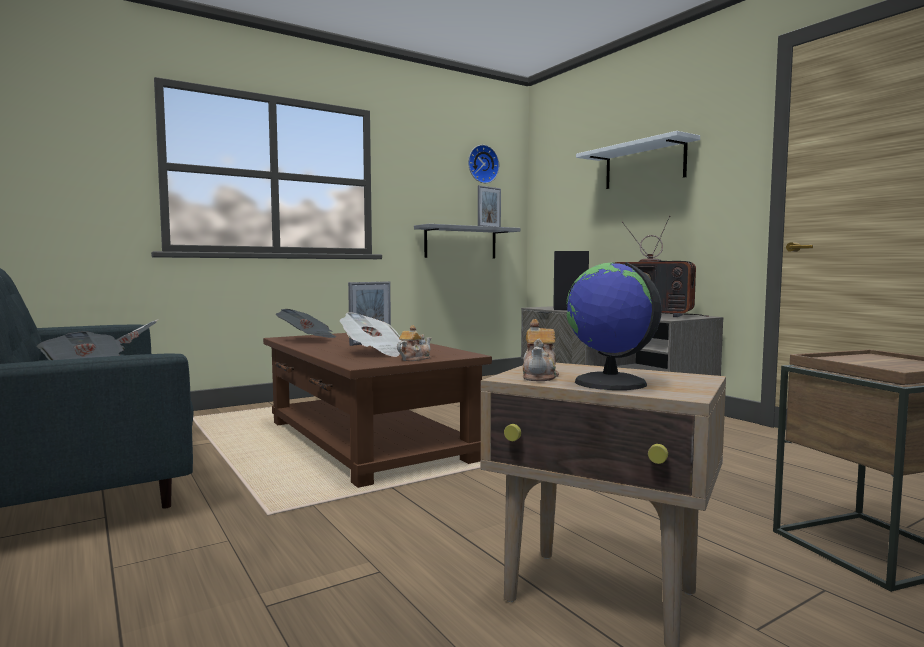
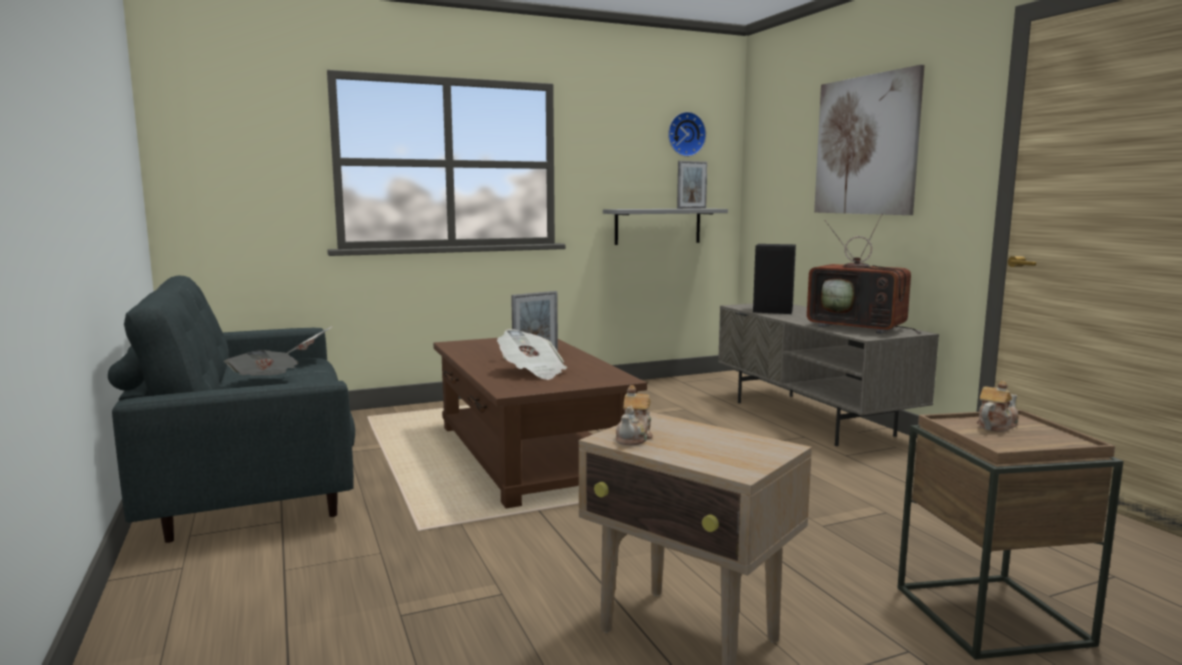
camera: 10 degrees right, 5 degrees up
(308, 340) = (475, 348): newspaper -> none
(414, 359) = (565, 384): teapot -> teapot (995, 426)
(609, 383) = (688, 451): globe -> none
(644, 165) = (865, 145): white shelf -> picture

